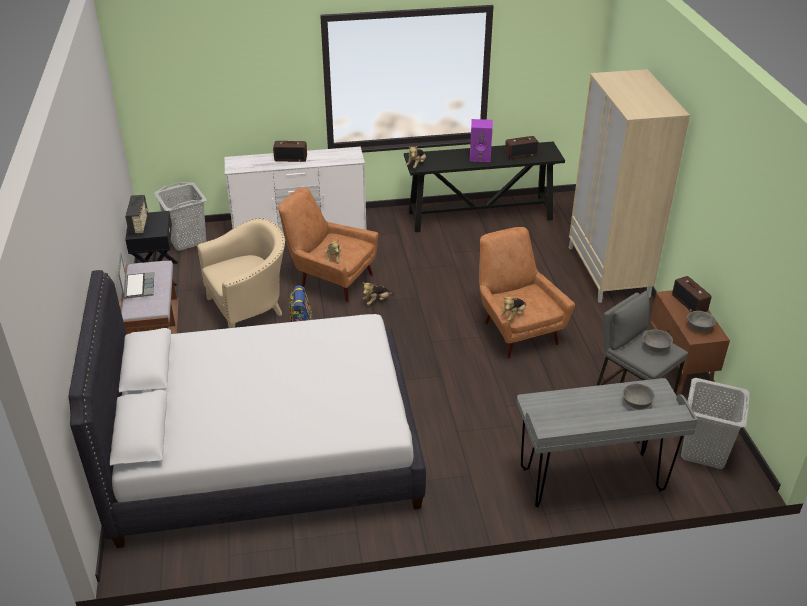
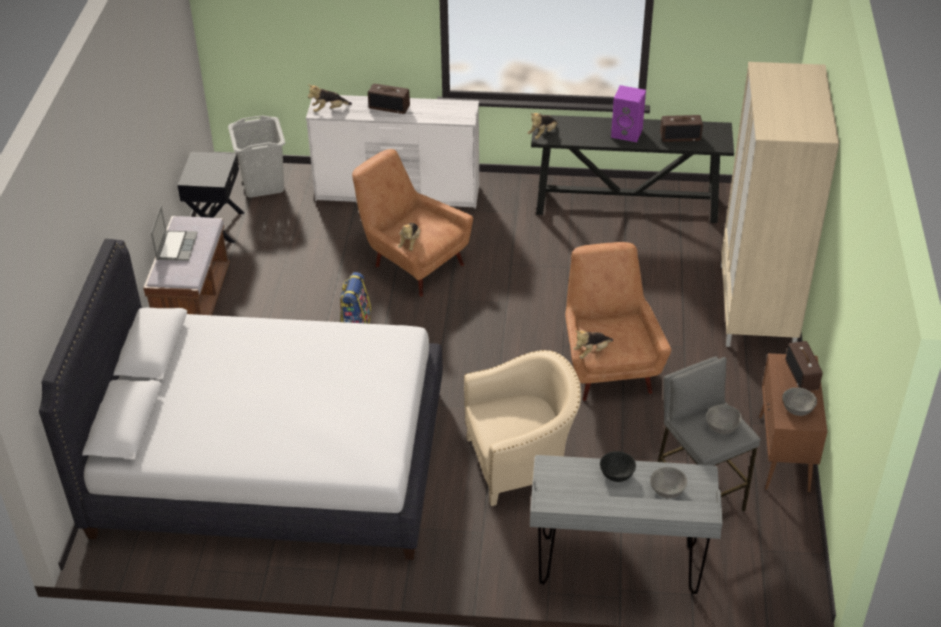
camera: 15 degrees right, 5 degrees up
(139, 224) = (198, 167): radio -> none
(250, 307) = (307, 284): beige armchair -> beige armchair (521, 463)
(377, 301) = (456, 300): plush toy -> plush toy (329, 110)
(590, 397) = (616, 473): none -> black bowl
(704, 451) = (768, 557): grey laundry basket -> none

